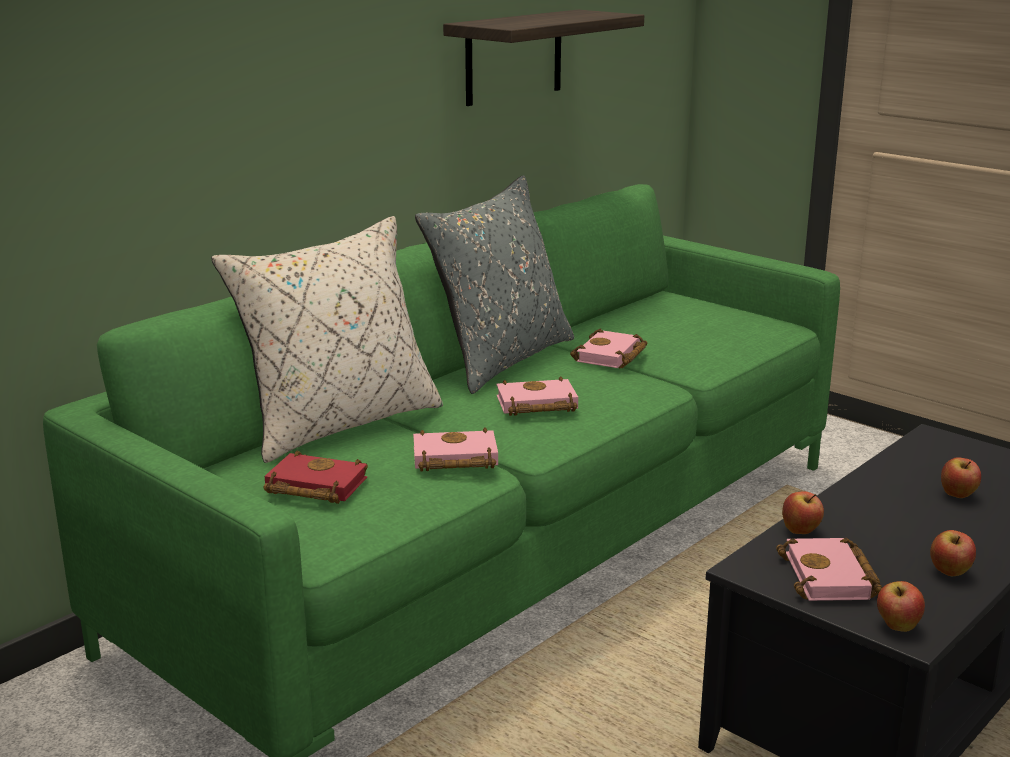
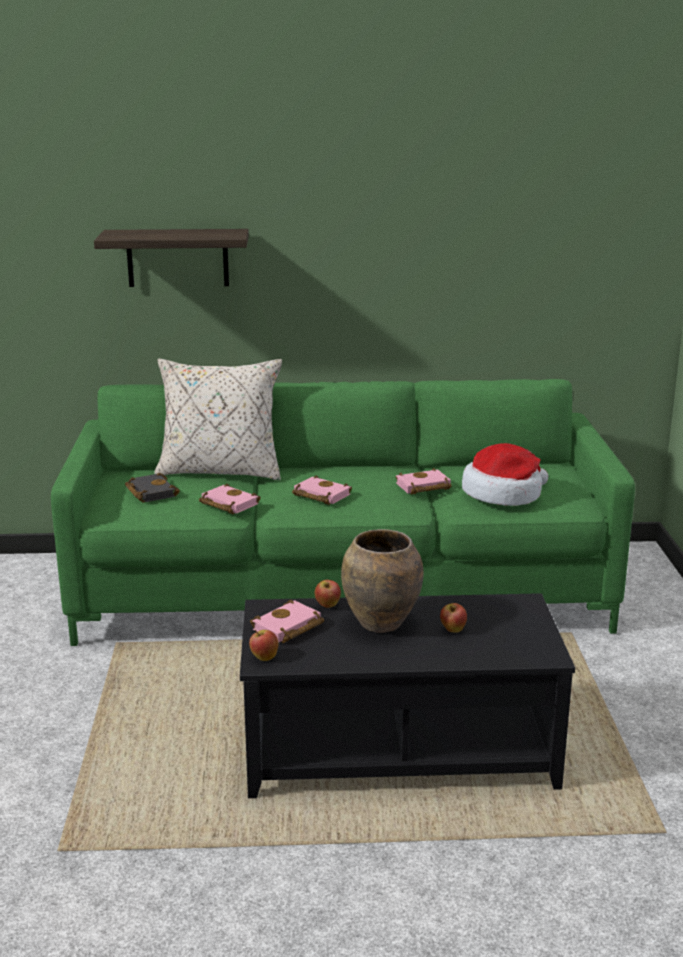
camera: 45 degrees right, 0 degrees up
(312, 487) = (150, 492): red book -> black book
(499, 360) = (361, 468): grey pillow -> none
(514, 57) = (463, 271): shelf -> shelf (177, 258)
(702, 335) = (503, 494): none -> hat
(890, 523) = (380, 623): none -> brown vase
(950, 572) = (347, 654): apple -> none

